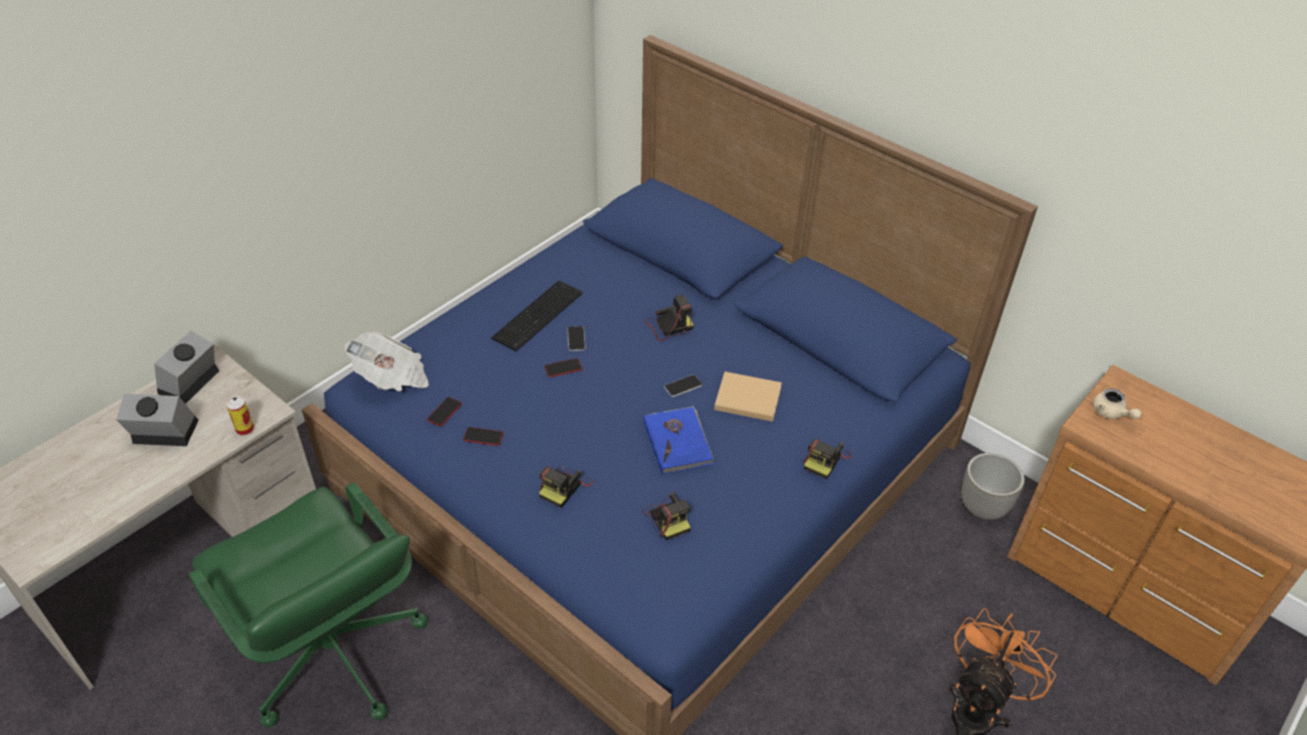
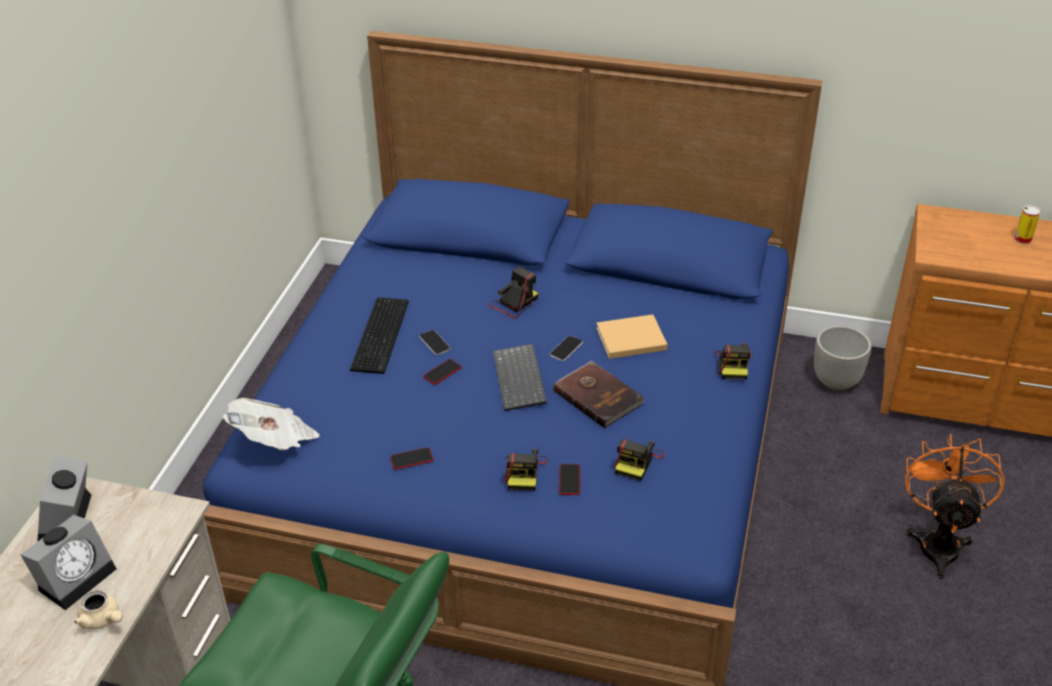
camera: 25 degrees left, 5 degrees down
(162, 434) = (77, 576): alarm clock -> alarm clock turned 150 degrees clockwise
(245, 429) = (168, 537): can -> can (1022, 239)
(444, 412) = (355, 452): phone -> phone (569, 480)
(623, 400) = (521, 379): none -> keyboard
(667, 518) = (637, 461): camera -> camera turned 75 degrees clockwise
(678, 442) = (598, 396): blue book -> brown book
(1111, 413) = (943, 240): beige teapot -> beige teapot (103, 620)

